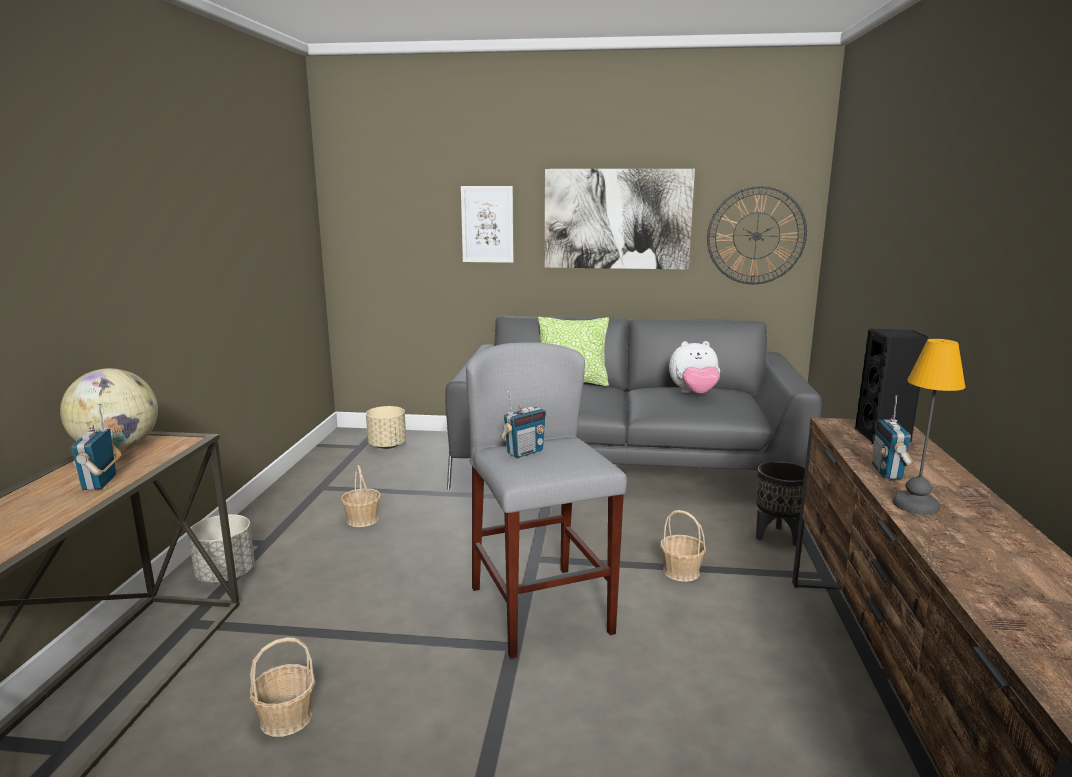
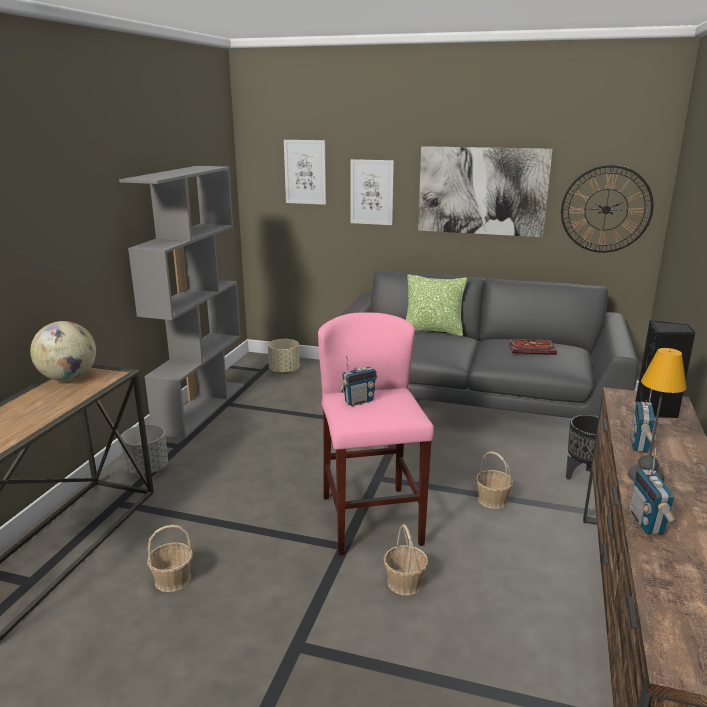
camera: 10 degrees right, 5 degrees up
(101, 482) = (54, 405): radio -> radio (647, 523)
(287, 494) = (201, 407): none -> grey bookcase
(362, 519) = (253, 433): basket -> basket (405, 583)
(405, 202) = (305, 172): none -> picture
(540, 610) = (371, 520): grey stool -> pink stool
(694, 394) = (532, 349): plush toy -> book

